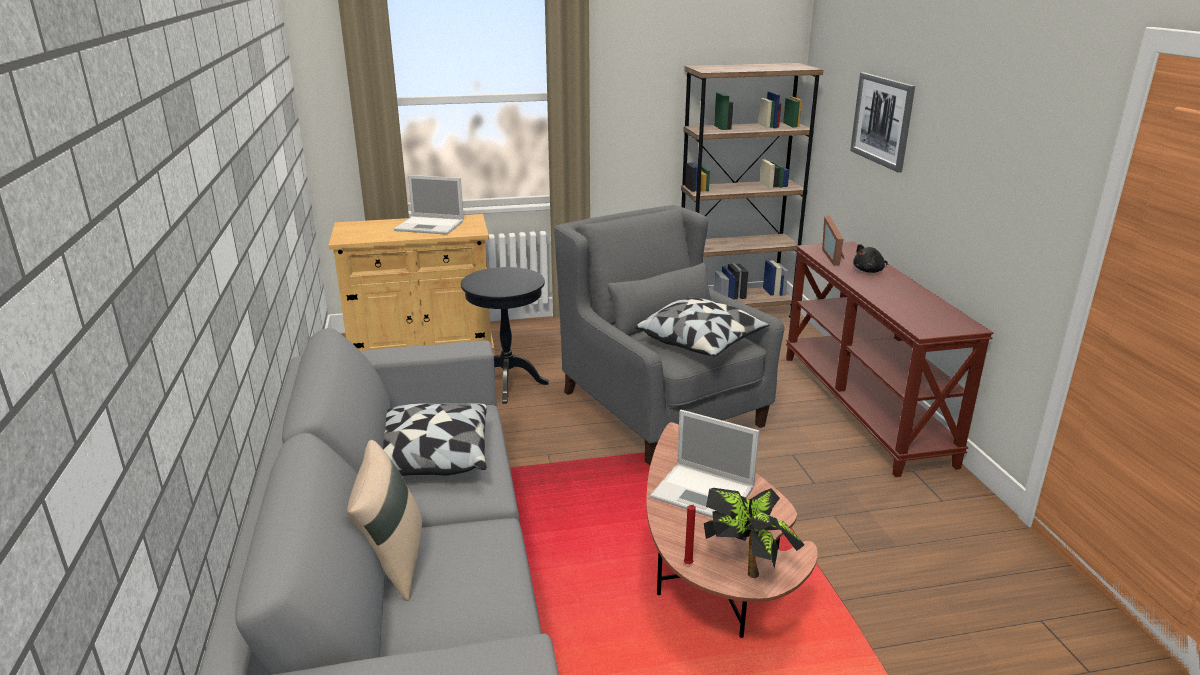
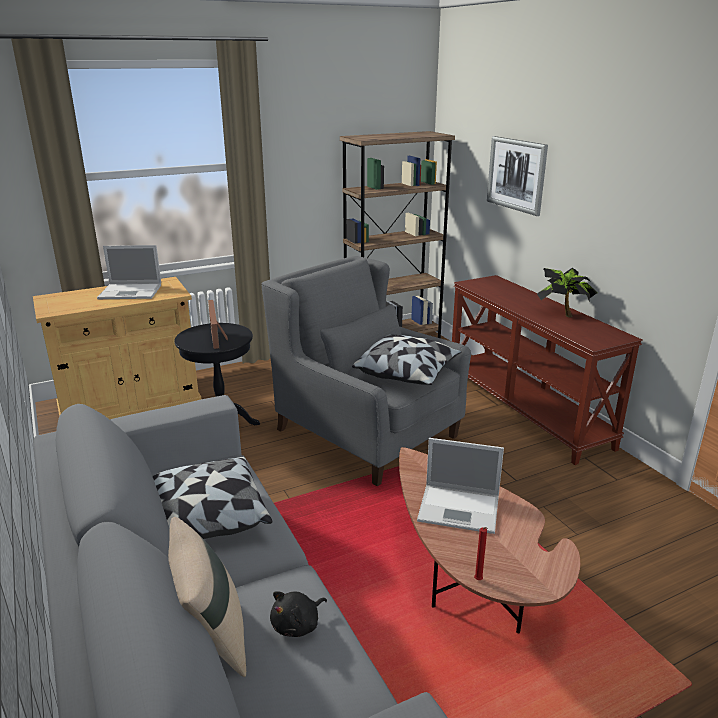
camera: 15 degrees left, 0 degrees up
(747, 565) = (527, 571): potted plant -> potted plant (563, 314)
(835, 256) = (489, 288): picture frame -> picture frame (219, 338)
(869, 271) = (522, 298): black plush toy -> black plush toy (298, 625)

